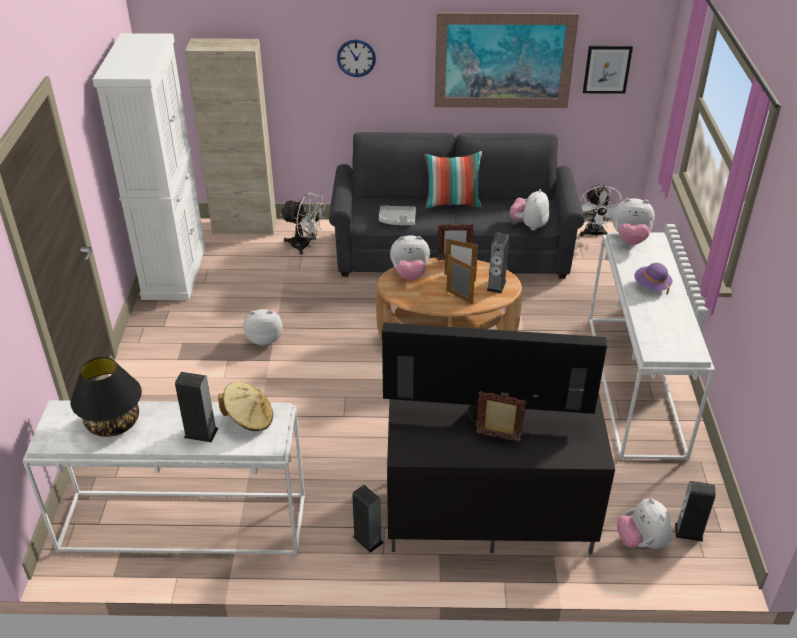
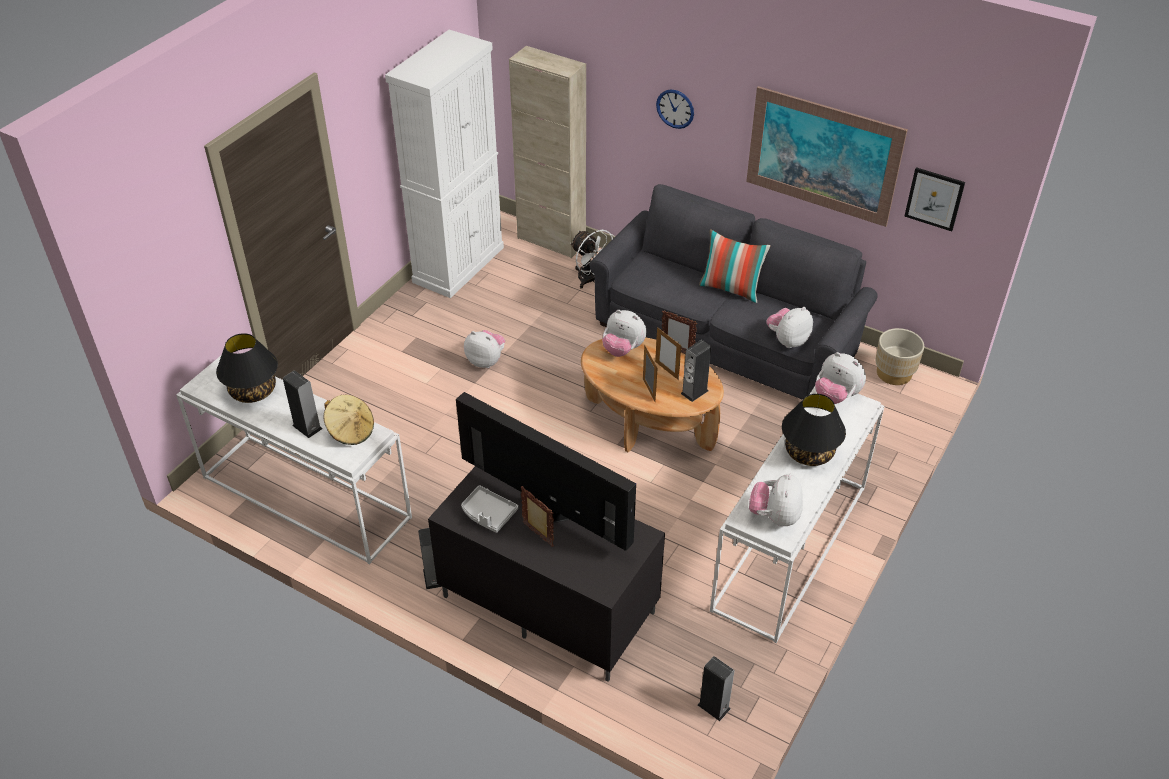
camera: 30 degrees right, 5 degrees up
(397, 220) = (661, 288): grey tray -> grey tray (488, 514)
(594, 234) = (894, 373): white fan -> beige planter
(641, 542) = (662, 693): plush toy -> plush toy (774, 516)
(651, 286) = (809, 453): purple hat -> black table lamp

